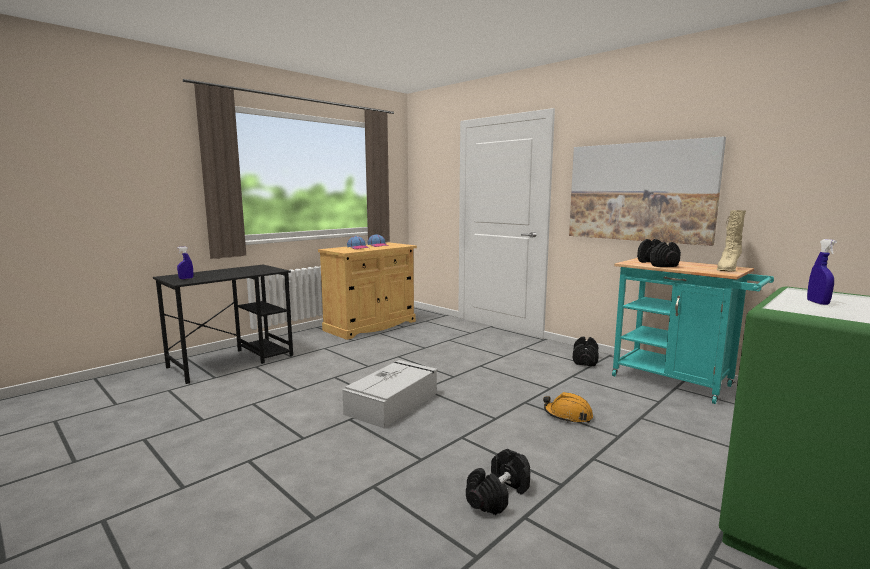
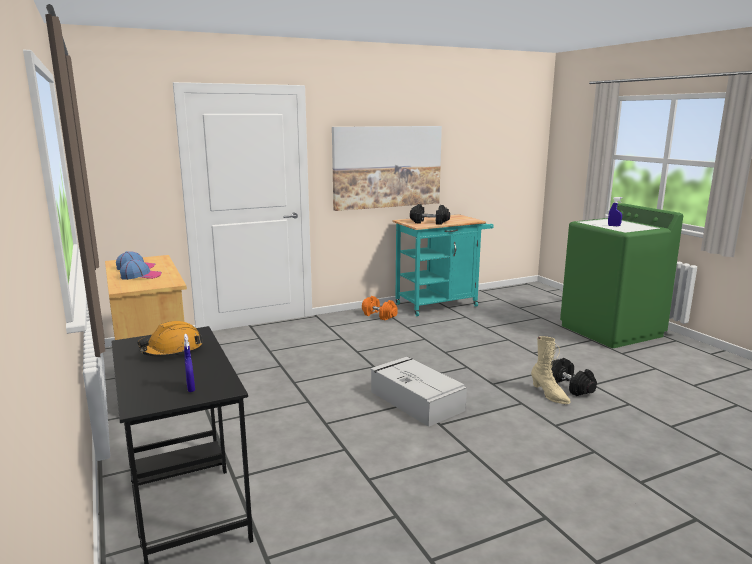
camera: 70 degrees left, 5 degrees up
(568, 416) = (474, 345): orange hard hat -> orange hard hat (172, 351)
(585, 360) = (379, 315): black dumbbell -> orange dumbbell
(727, 269) = (461, 218): beige boot -> beige boot (549, 395)

